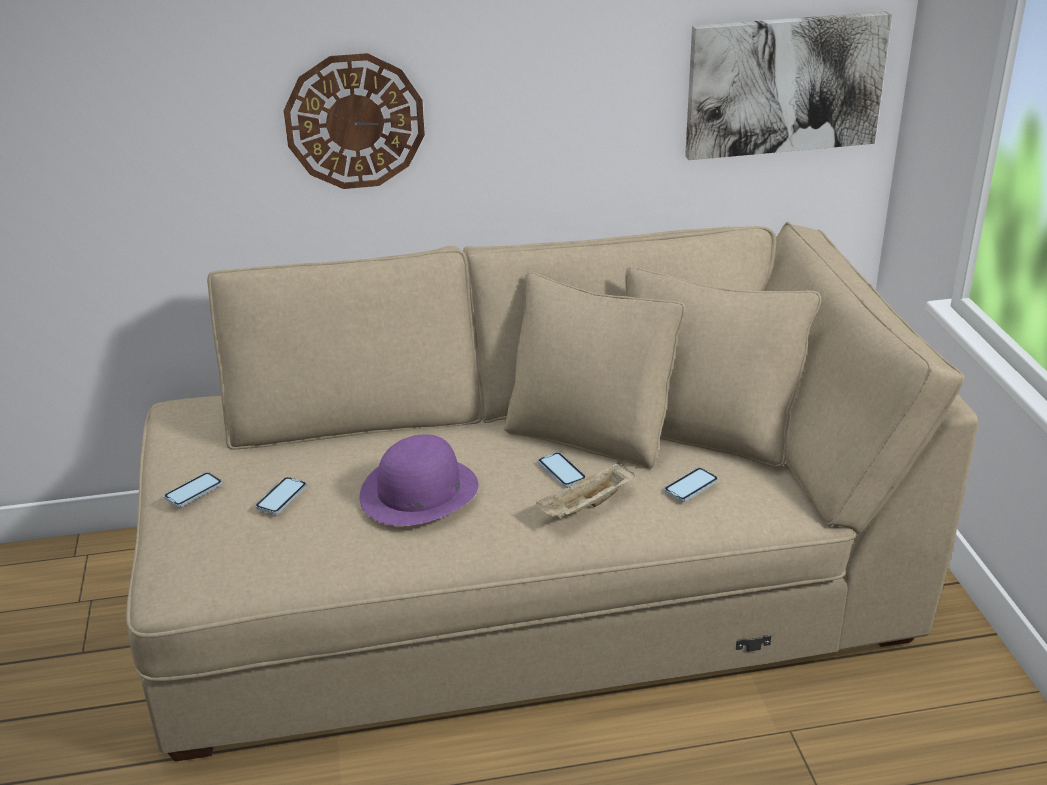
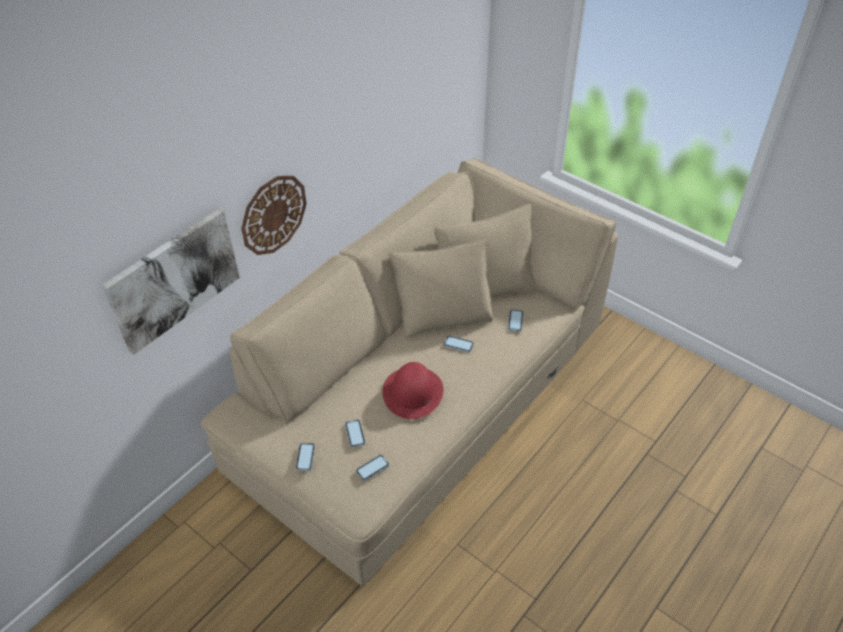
camera: 40 degrees left, 15 degrees up
(251, 549) = (372, 468): none -> phone
(419, 491) = (413, 392): purple hat -> red hat
(586, 507) = (488, 357): beige tray -> none
(784, 85) = (446, 93): picture -> picture (173, 279)

